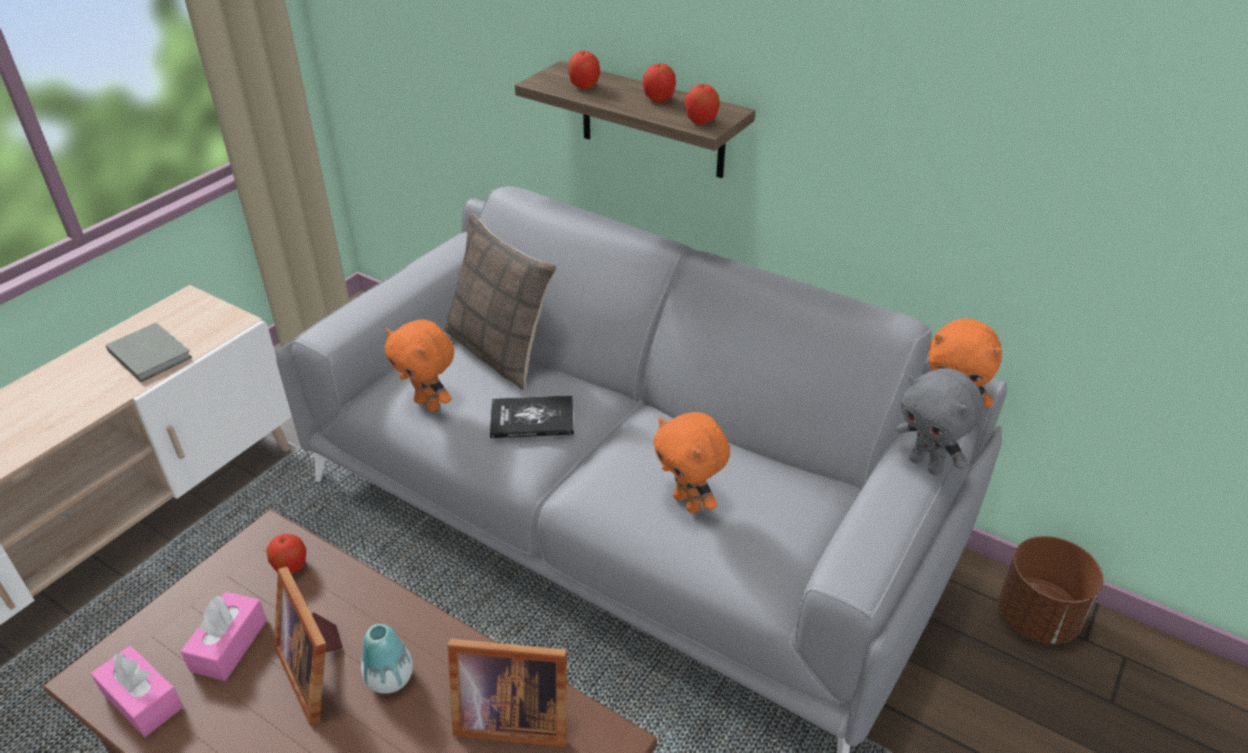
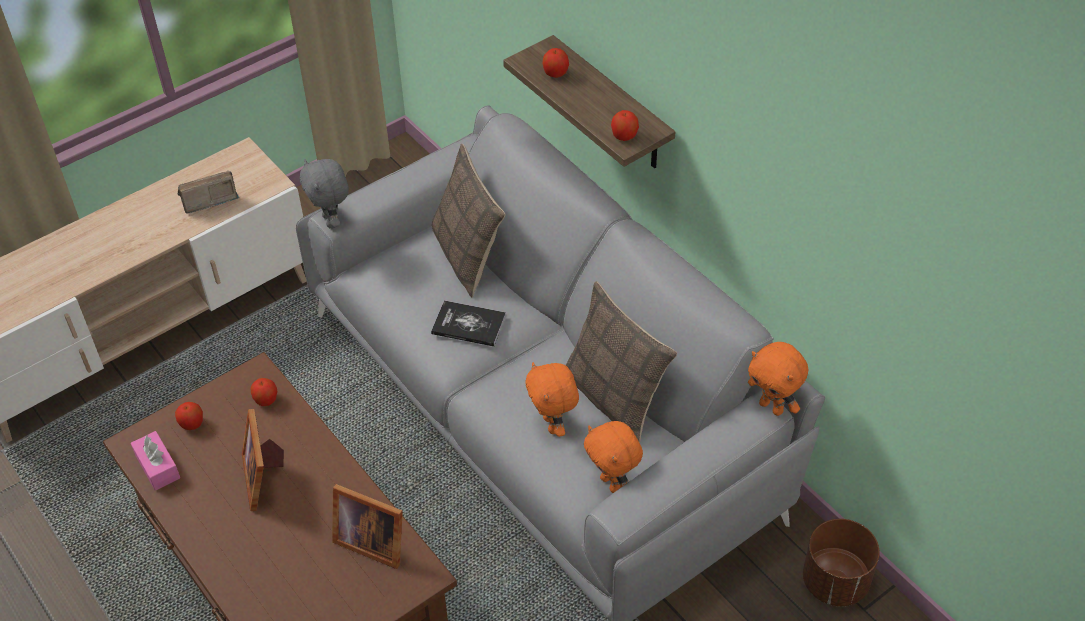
camera: 20 degrees right, 10 degrees up
(150, 353) = (207, 200): grey book -> radio
(229, 645) = (215, 445): pink tissue box -> none
(390, 678) = (306, 495): vase -> none
(429, 404) = (398, 291): orange plush toy -> orange plush toy (612, 483)
(659, 99) = (606, 102): apple -> apple (192, 424)
(746, 456) = (614, 398): none -> pillow
(926, 465) = (725, 446): grey plush toy -> grey plush toy (331, 221)

